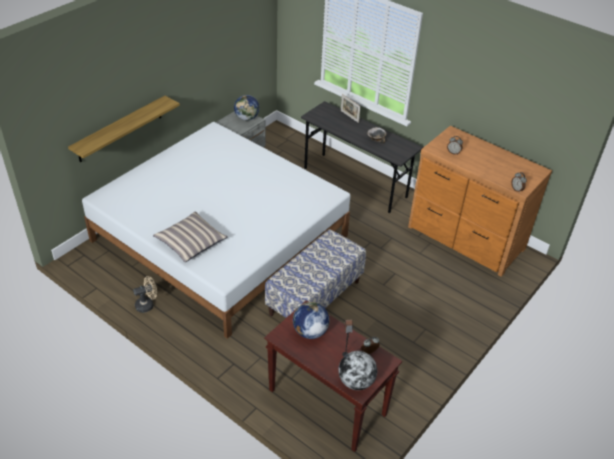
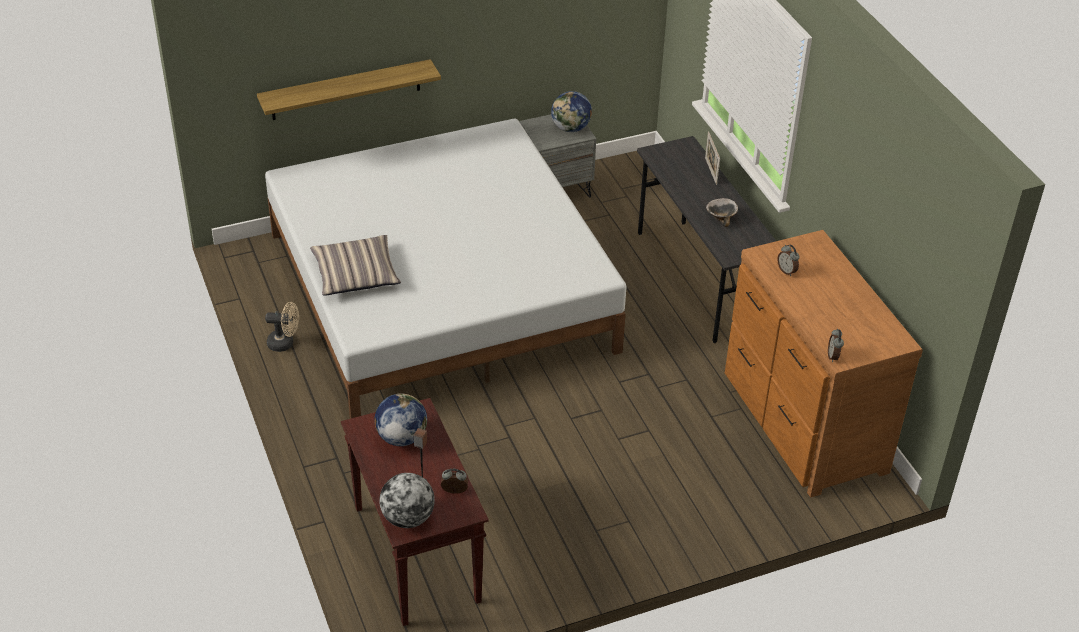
camera: 30 degrees right, 0 degrees up
(314, 297) = (507, 418): bench -> none

